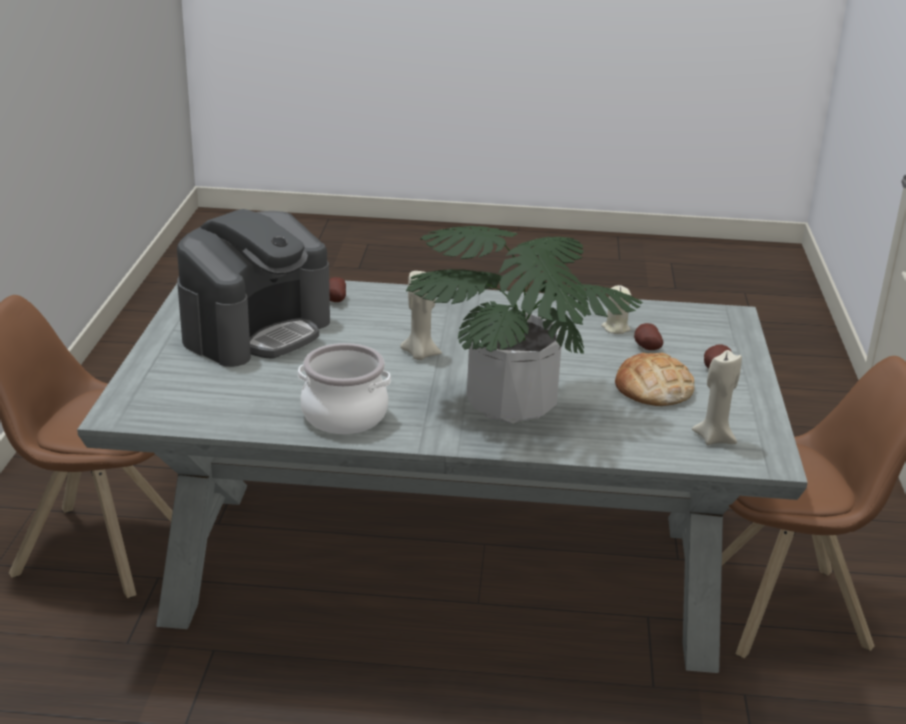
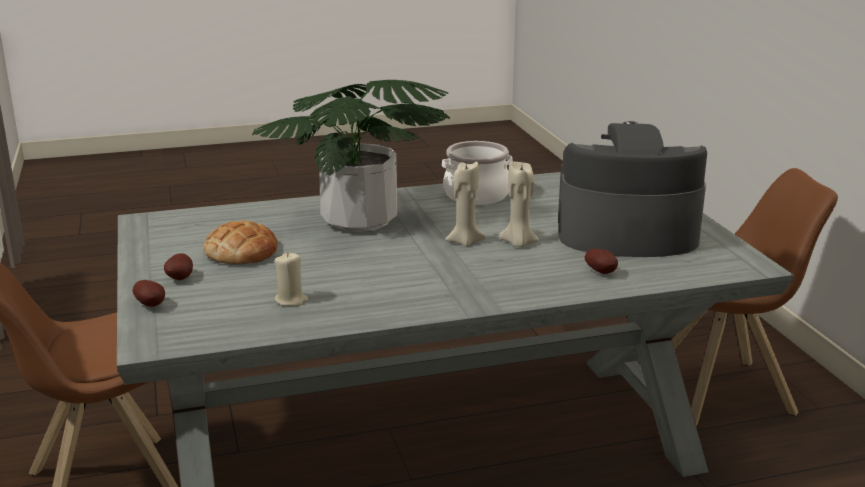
camera: 160 degrees right, 5 degrees down
(256, 330) = (625, 234): coffee machine -> coffee machine turned 75 degrees clockwise
(646, 348) = (253, 286): potato -> potato (151, 305)
(714, 438) = (187, 227): beige candle -> beige candle (518, 243)

